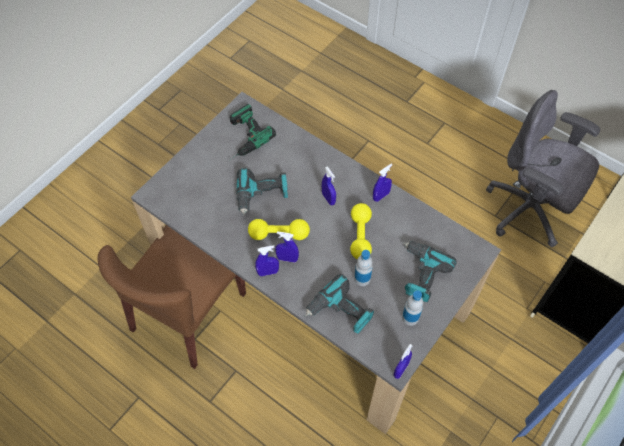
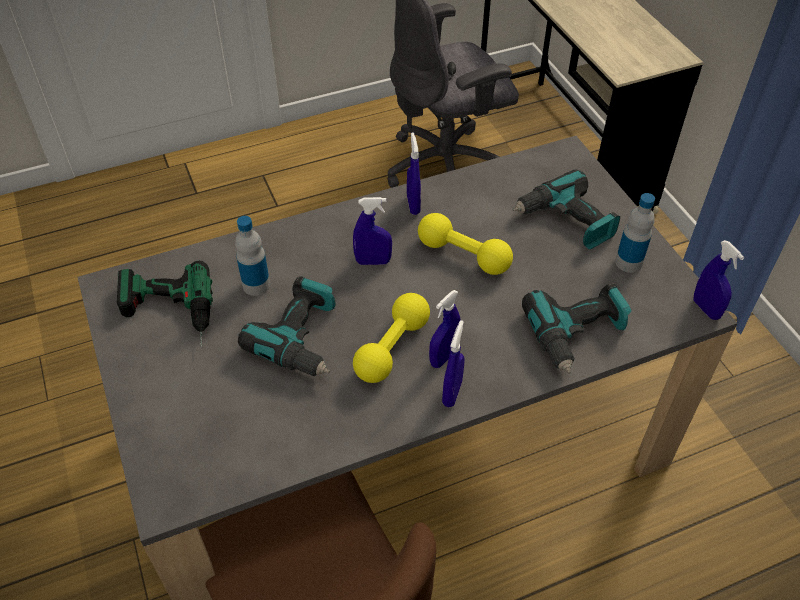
camera: 60 degrees left, 10 degrees down
(362, 278) = (536, 285): bottle -> bottle (256, 285)

